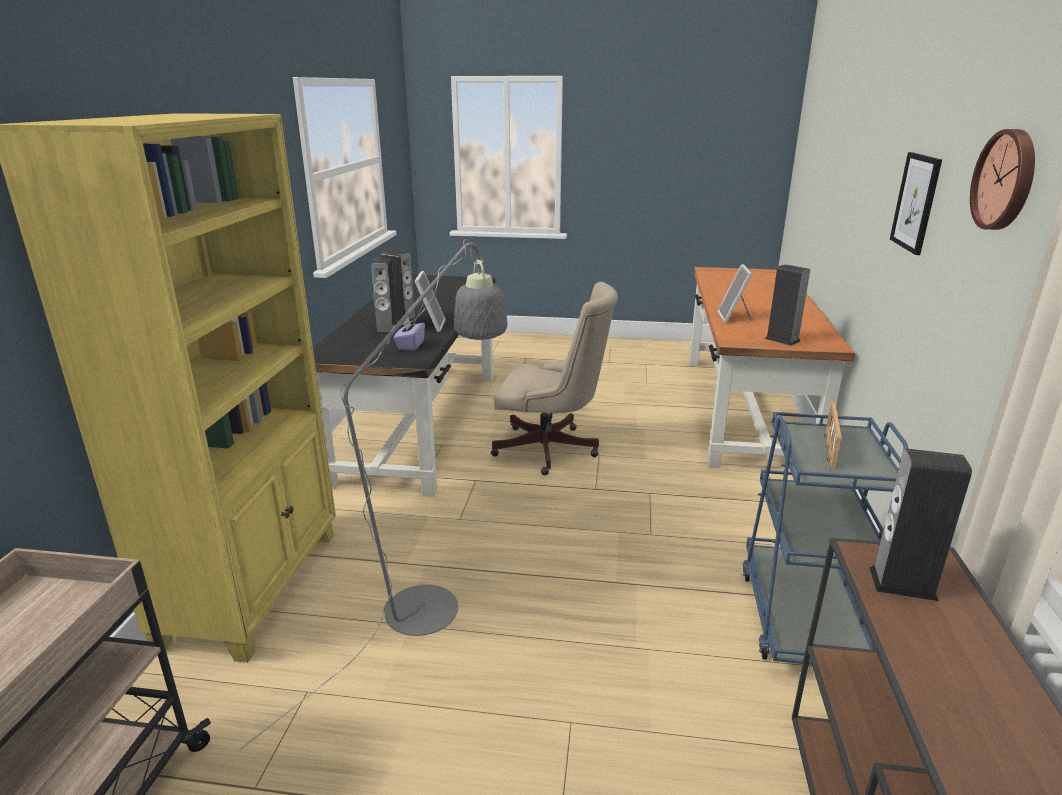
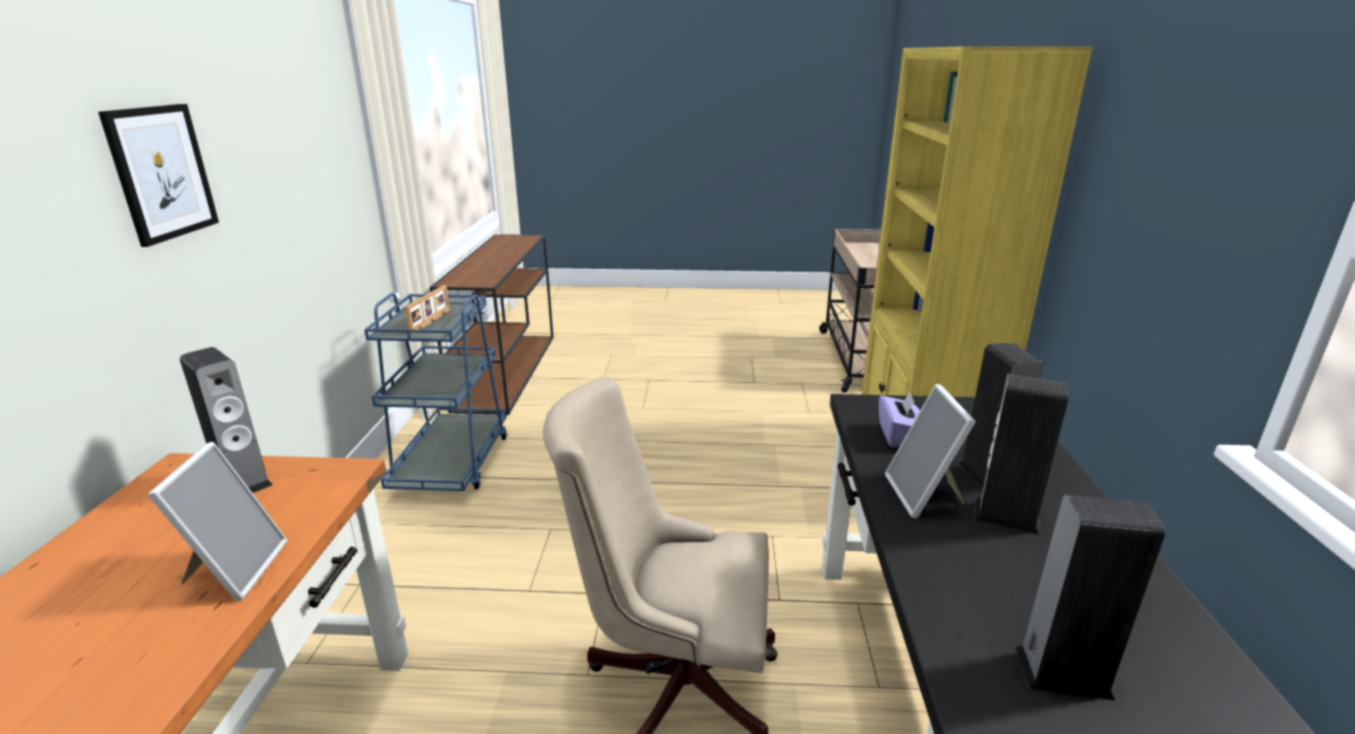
camera: 175 degrees right, 0 degrees up
(435, 598) = (757, 461): grey floor lamp -> none
(903, 583) = (479, 276): speaker -> speaker (1063, 673)
(1006, 180) = (279, 98): wall clock -> none

